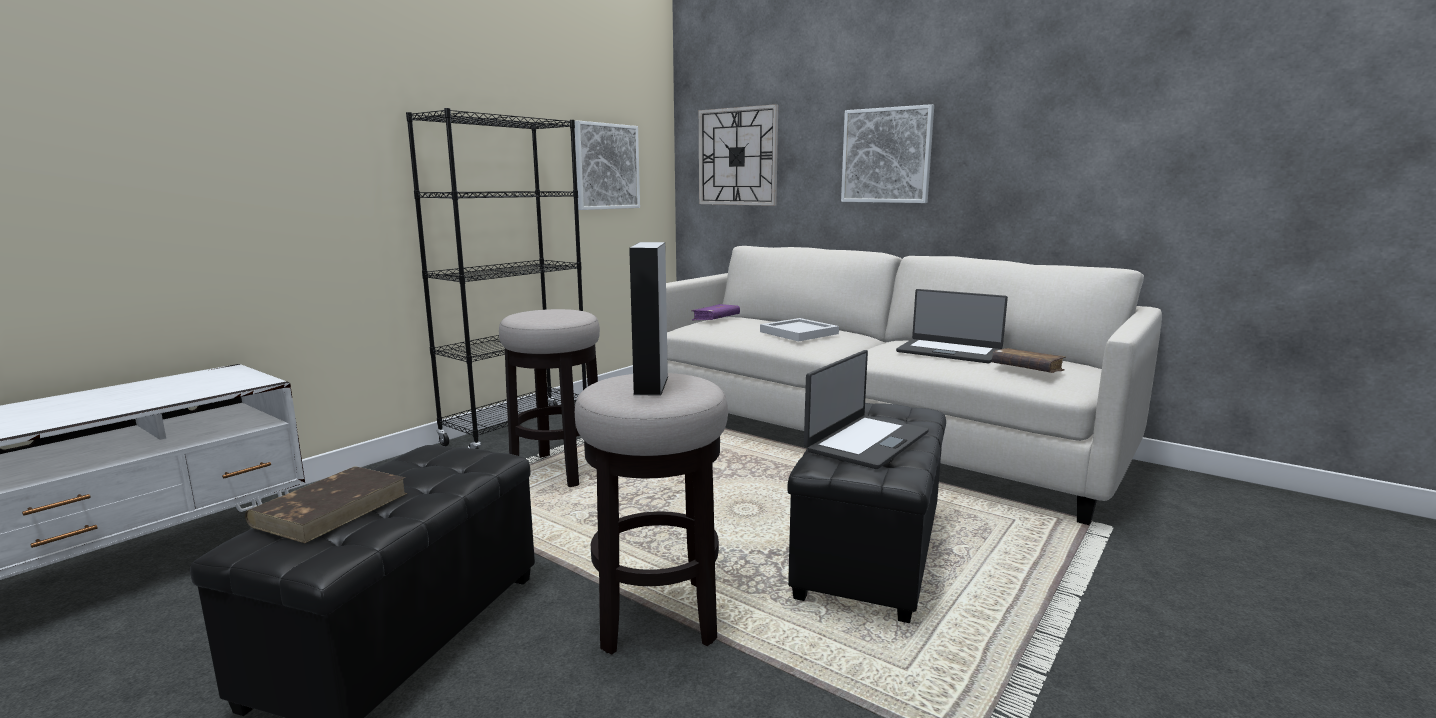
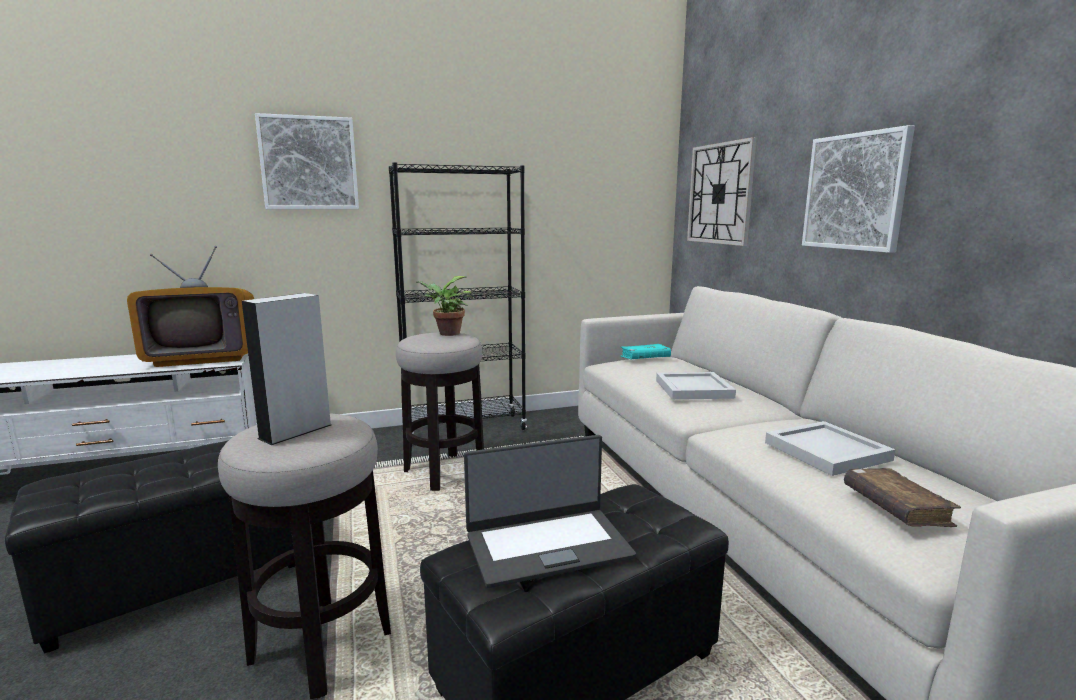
camera: 35 degrees right, 0 degrees up
(193, 383) = (204, 357): none -> television
(332, 508) = (118, 472): brown book -> none
(548, 310) = (446, 334): none -> potted plant
(606, 166) = (589, 205): picture -> picture (309, 163)
(716, 319) = (645, 358): purple book -> turquoise book
(949, 351) = (829, 451): laptop -> white tray

